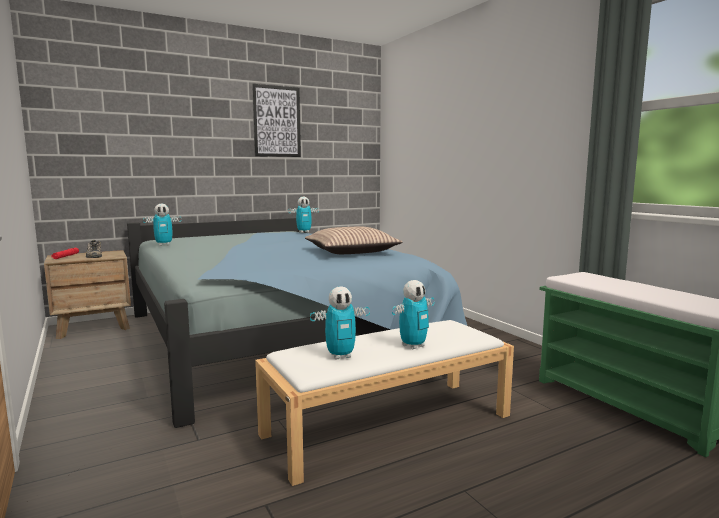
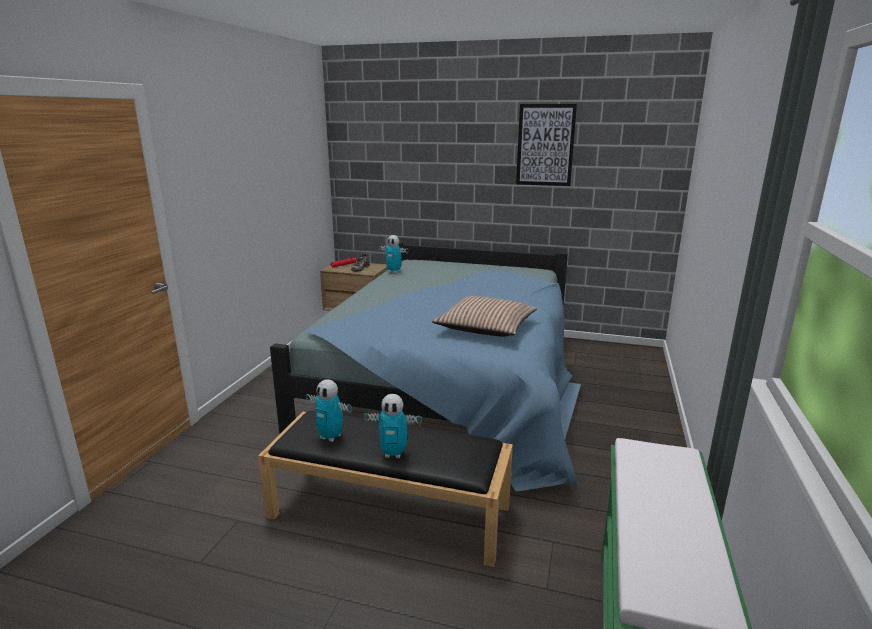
camera: 45 degrees right, 10 degrees up
(304, 232) = (532, 278): toy robot -> none
(389, 424) = (391, 511): white bench -> black bench

